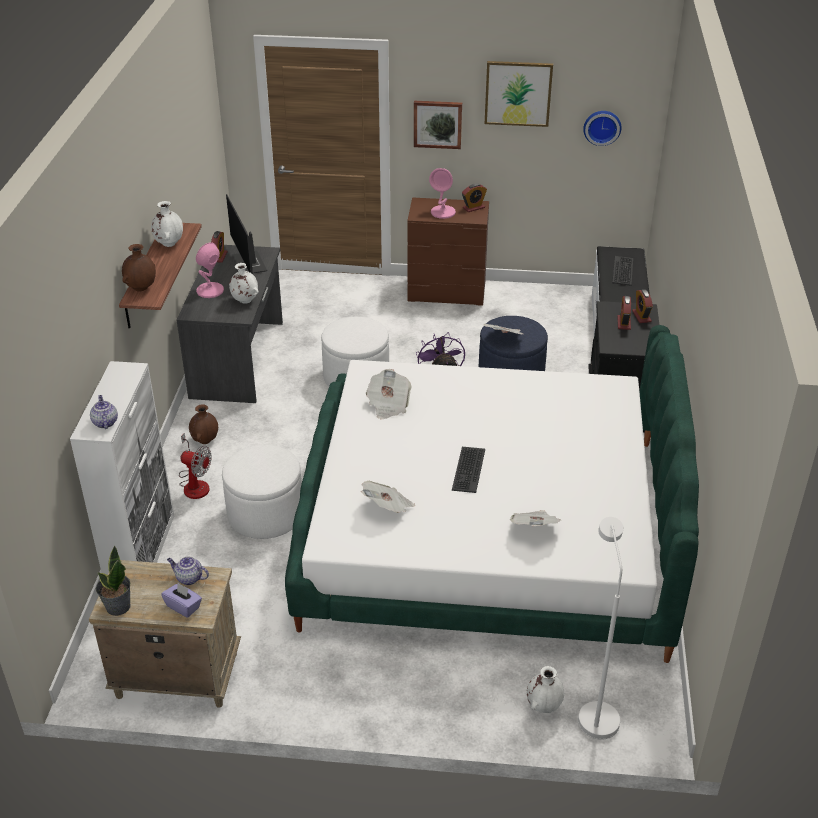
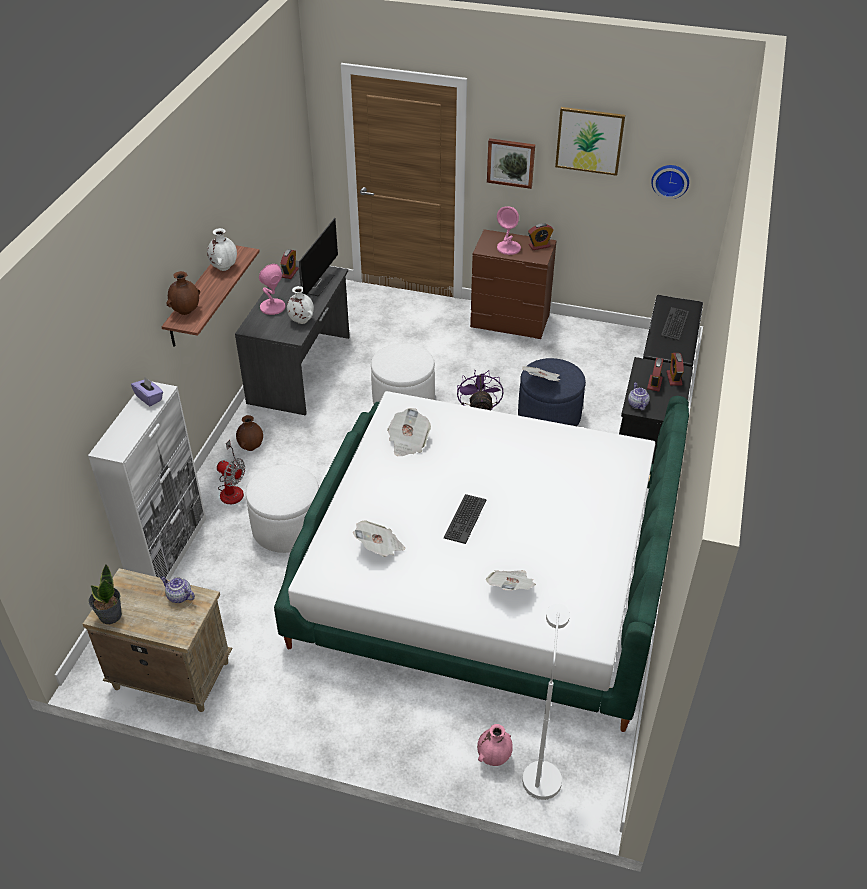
camera: 10 degrees right, 5 degrees up
(105, 422) = (122, 442): teapot -> teapot (637, 404)
(183, 606) = (167, 624): purple tissue box -> purple tissue box (149, 398)
(249, 264) = (315, 283): monitor -> monitor turned 150 degrees counterclockwise
(543, 706) = (494, 757): white vase -> pink vase

